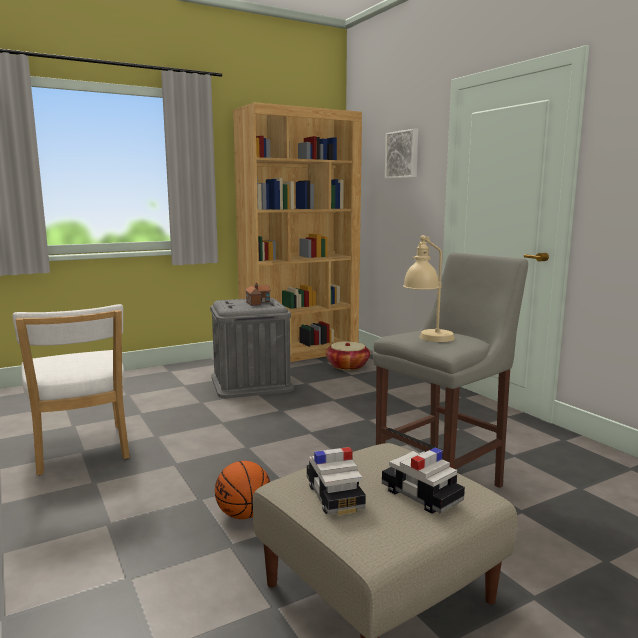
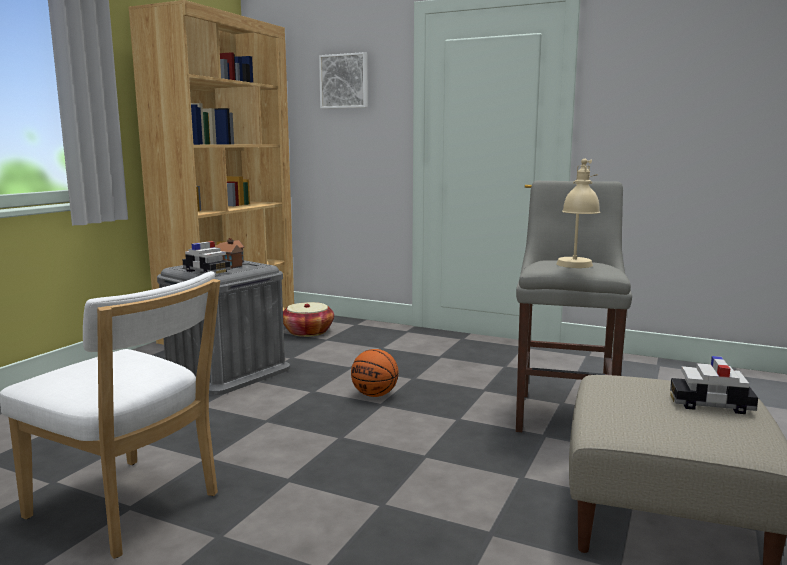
camera: 35 degrees left, 0 degrees up
(244, 514) = (452, 501): basketball -> basketball (375, 395)
(334, 496) = (663, 425): toy car -> toy car (206, 271)

